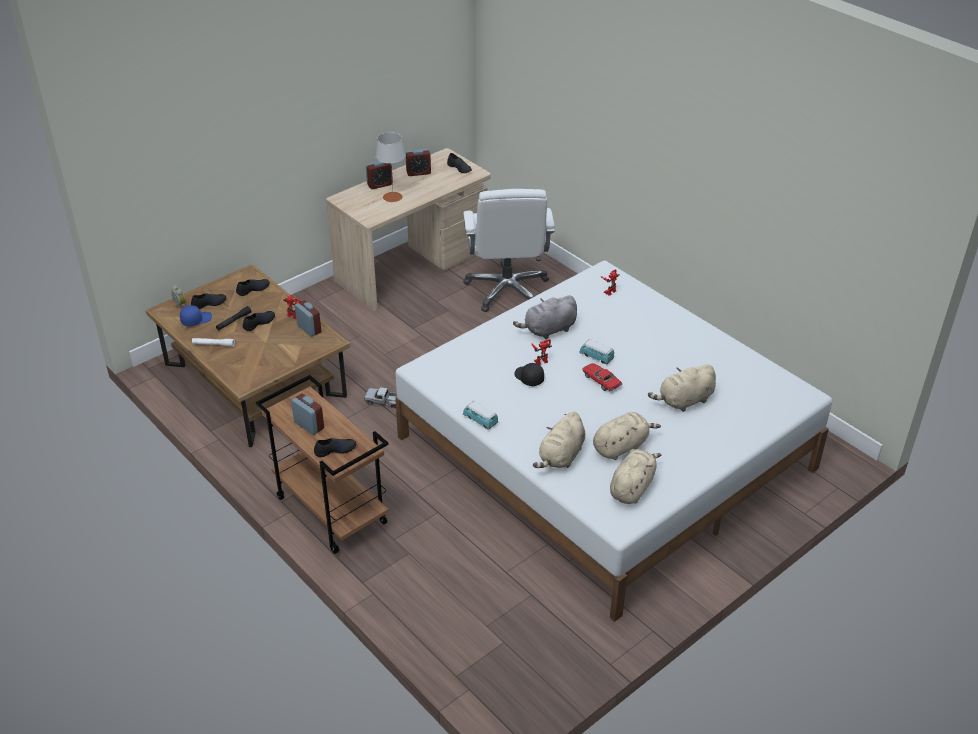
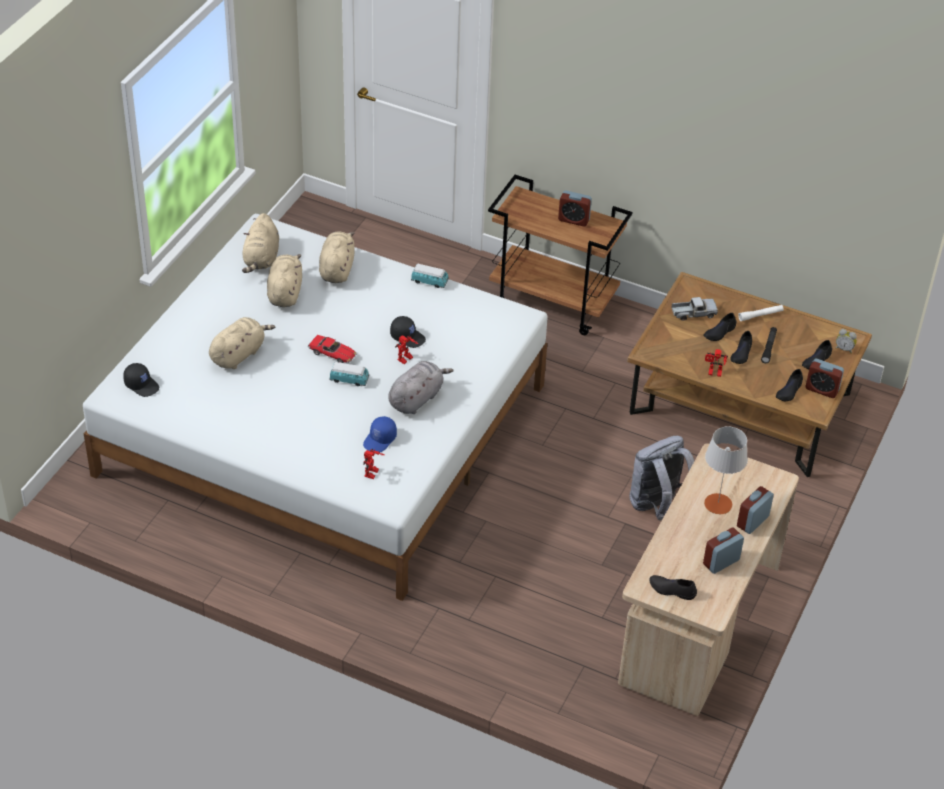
camera: 155 degrees right, 5 degrees up
(196, 319) = (808, 338): blue cap -> blue cap (380, 440)
(309, 329) = (683, 361): alarm clock -> alarm clock (822, 389)
(335, 450) = (533, 206): black shoe -> black shoe (719, 332)
(381, 331) = (658, 506): none -> grey backpack
(384, 401) = (585, 419): toy truck -> toy truck (693, 313)
(507, 290) = (548, 622): white office chair -> none
(621, 446) = (285, 292): beige plush toy -> beige plush toy turned 150 degrees clockwise
(777, 397) = (142, 385): none -> black cap

